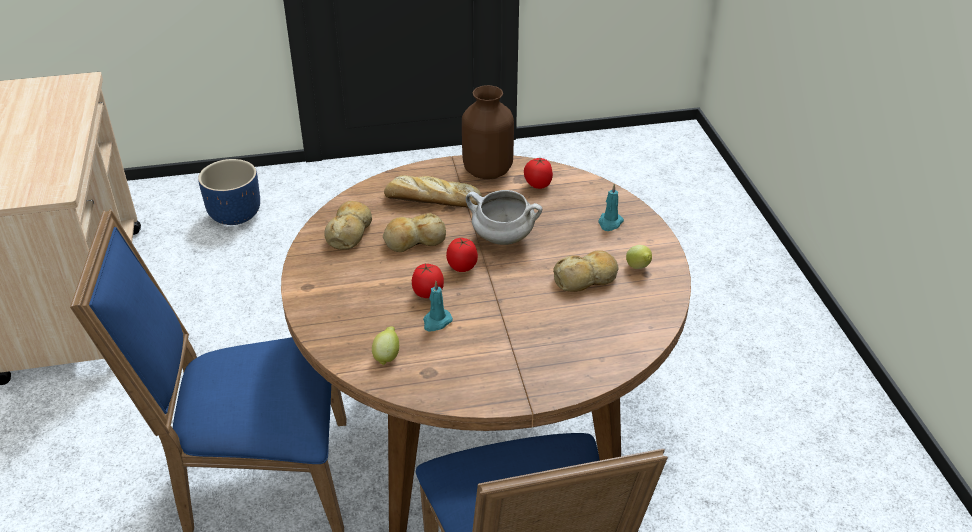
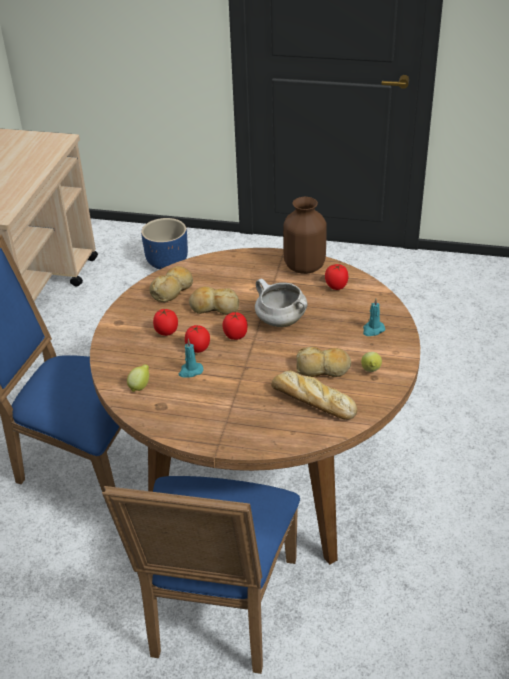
camera: 25 degrees right, 0 degrees up
(376, 284) = (166, 332): none -> tomato
(431, 200) = (246, 279): bread -> bread (311, 400)

